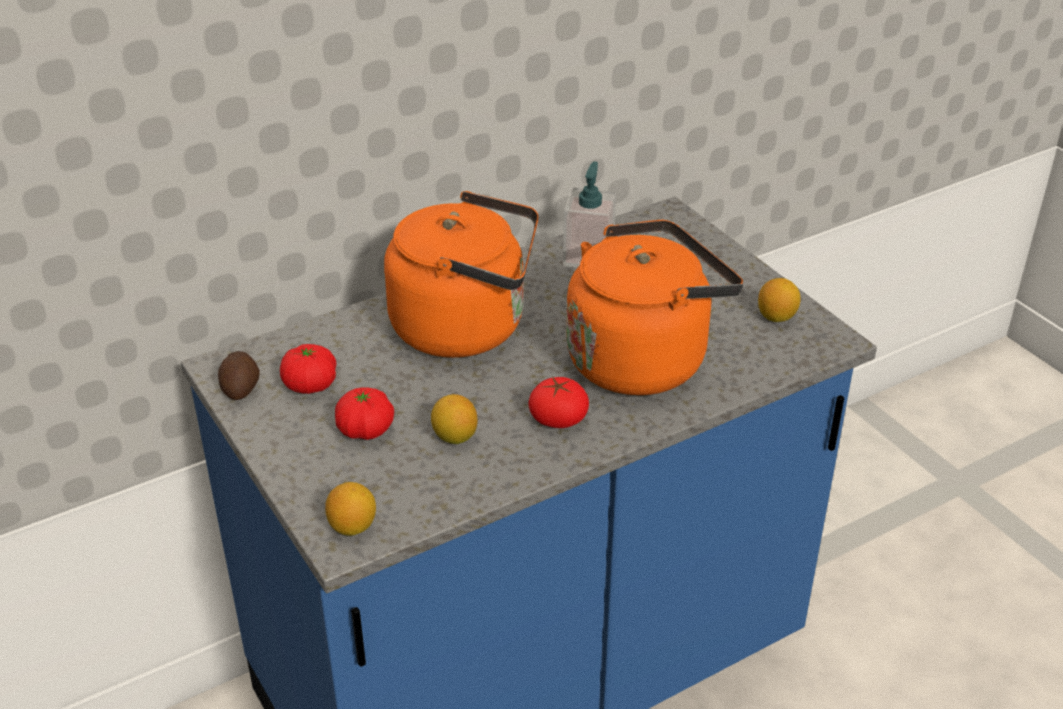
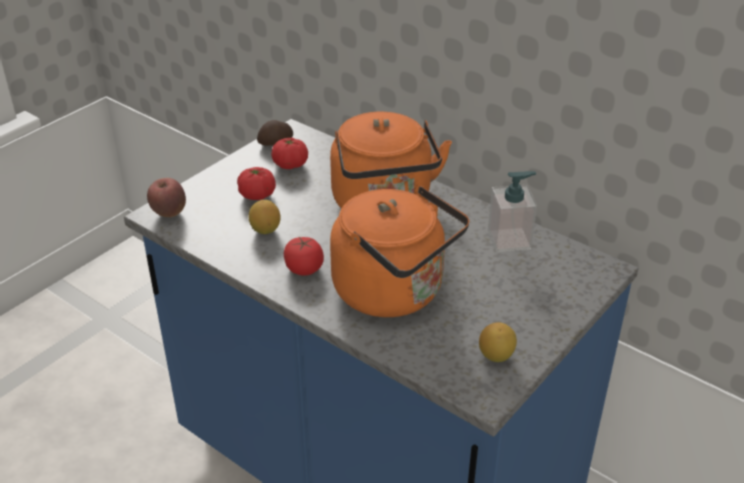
camera: 70 degrees right, 0 degrees up
(352, 526) = (169, 213): lemon -> apple

